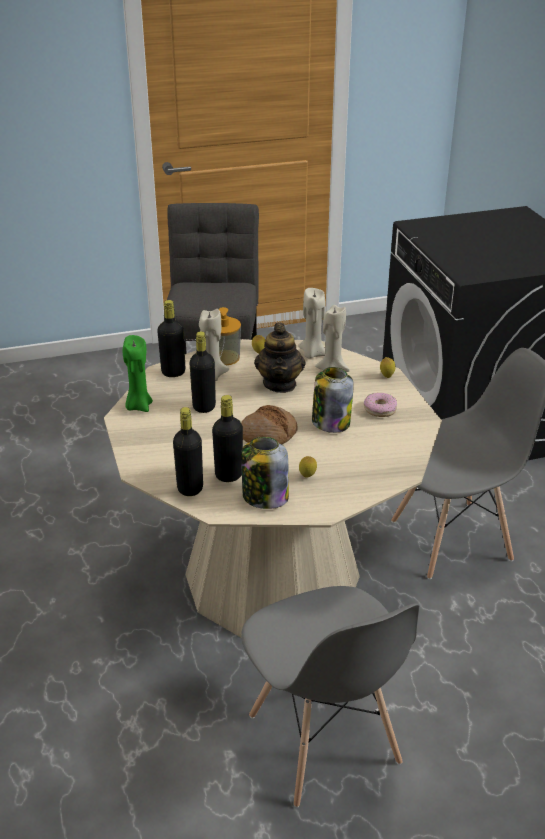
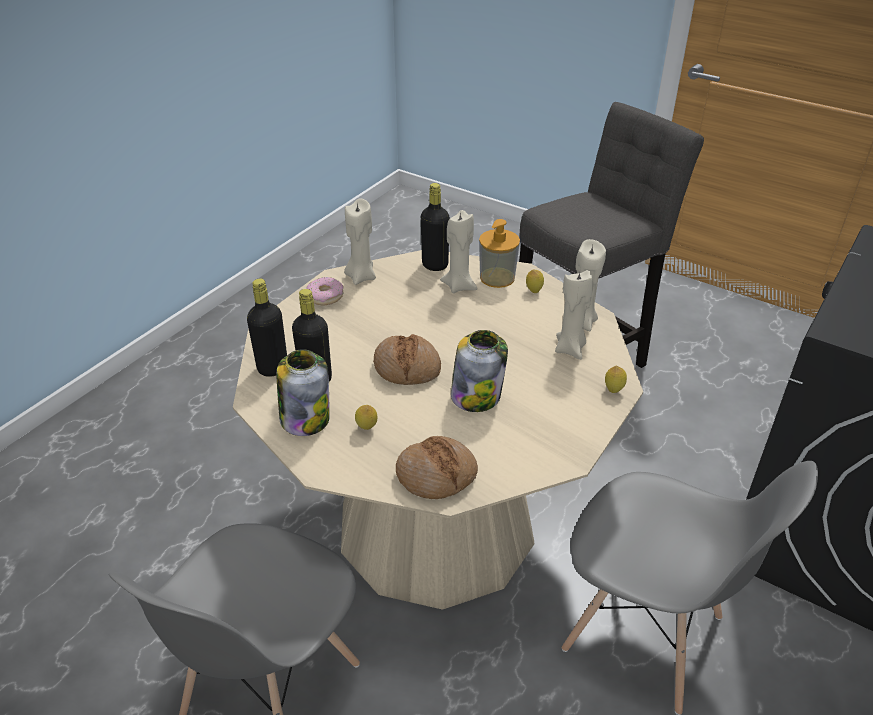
camera: 50 degrees right, 5 degrees up
(138, 406) = (361, 276): green candle -> beige candle
(204, 407) = (404, 309): black bottle -> none
(280, 384) = (499, 330): teapot -> none
(380, 409) = (544, 417): donut -> donut (325, 296)
(382, 470) = (436, 475): none -> bread

